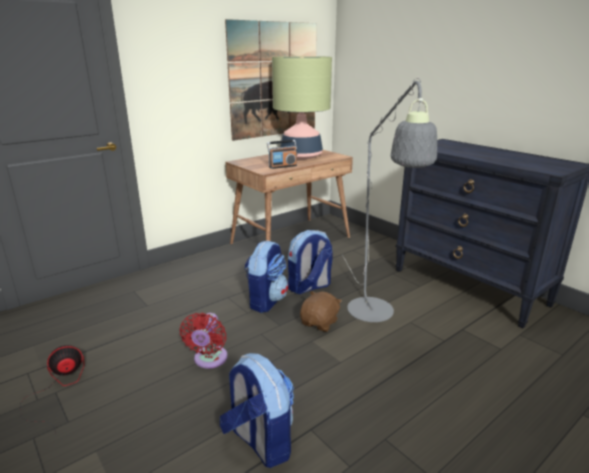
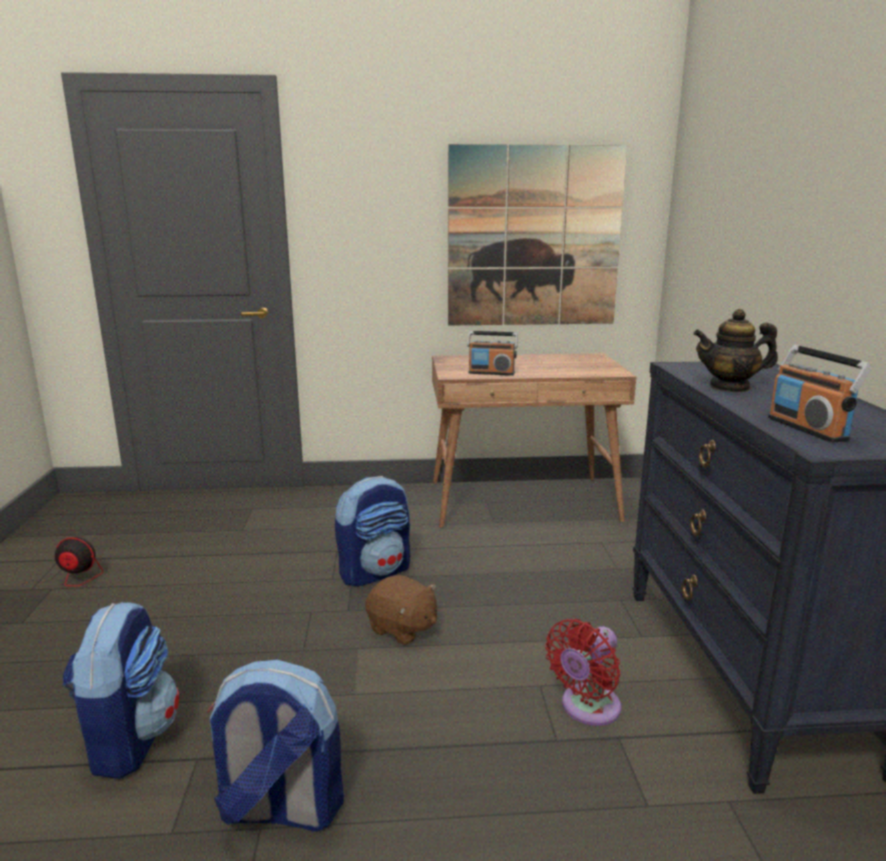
camera: 35 degrees right, 5 degrees down
(209, 360) = (214, 618): red fan -> red fan (587, 708)
(301, 155) = (554, 363): table lamp -> none
(309, 287) = (457, 574): backpack -> backpack (280, 809)
(320, 323) = (402, 629): brown plush toy -> brown plush toy turned 60 degrees clockwise
(374, 316) = (494, 652): grey floor lamp -> none
(464, 153) = (730, 387): none -> teapot
(530, 165) = (808, 428): none -> radio

